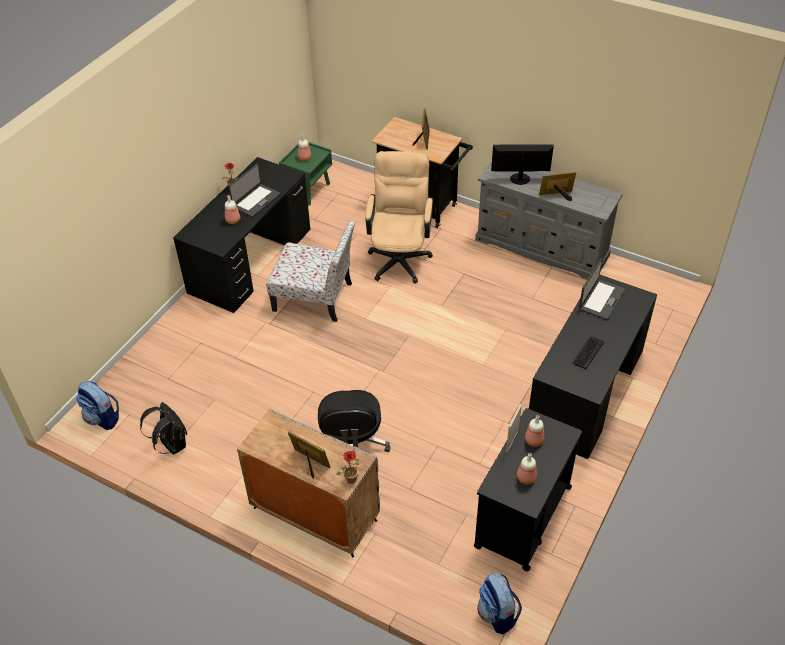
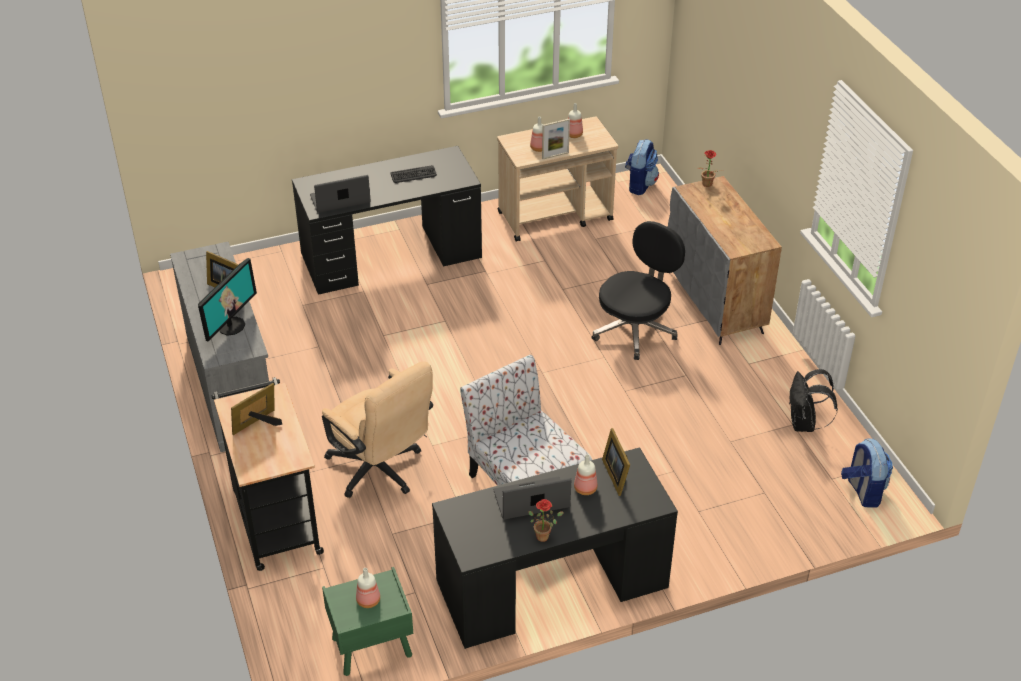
camera: 140 degrees left, 5 degrees down
(310, 463) = (729, 208): picture frame -> picture frame (617, 474)
(400, 256) = (380, 471): beige office chair -> beige office chair turned 90 degrees counterclockwise
(519, 179) = (231, 326): monitor -> monitor turned 105 degrees counterclockwise
(522, 517) = (556, 216): black cart -> beige cart

